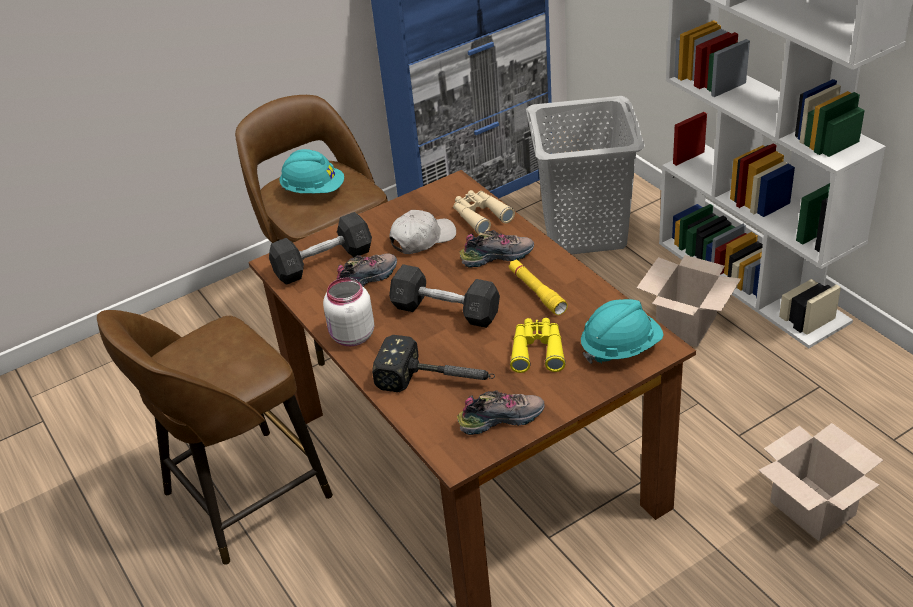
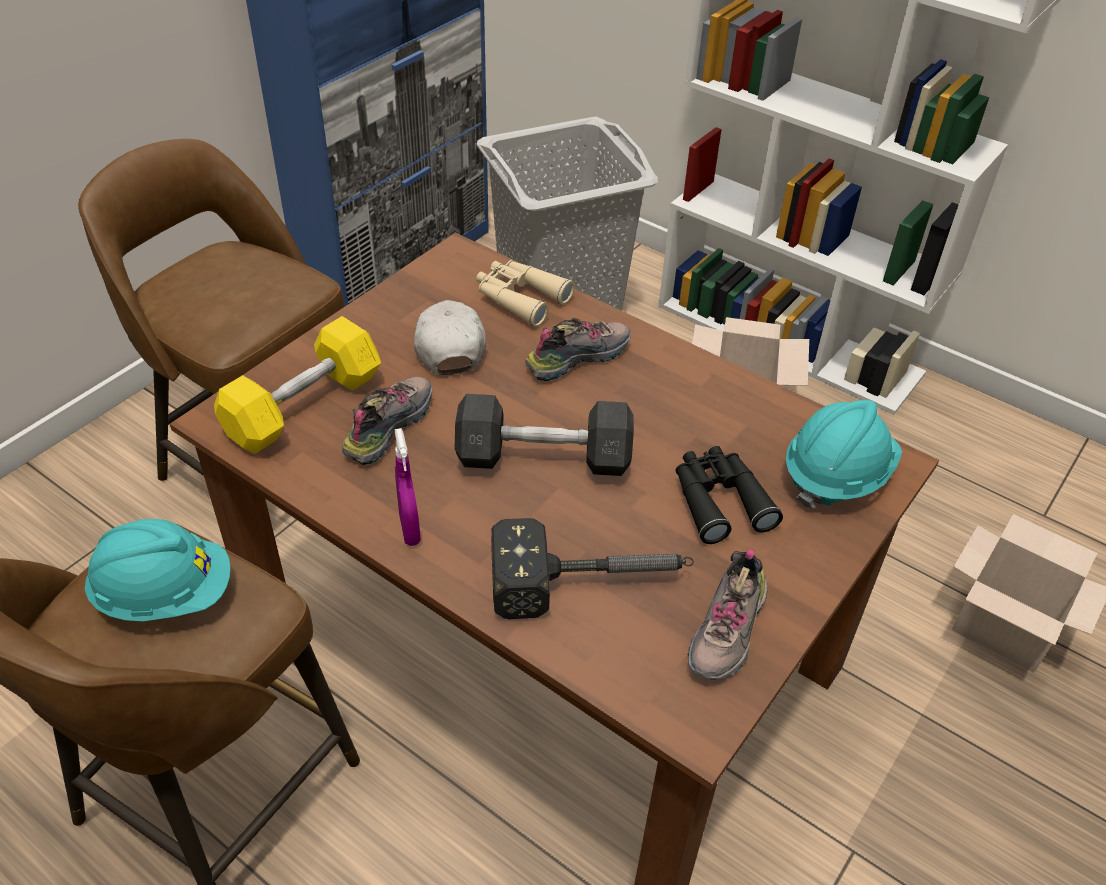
camera: 25 degrees left, 5 degrees up
(313, 190) = (223, 289): turquoise hard hat -> turquoise hard hat (165, 594)
(323, 262) = (303, 406): grey dumbbell -> yellow dumbbell
(351, 336) = (410, 529): white jar -> purple spray bottle
(422, 239) = (449, 345): white cap -> white cap turned 45 degrees counterclockwise
(501, 419) = (728, 632): shoe -> shoe turned 150 degrees clockwise
(536, 292) = (666, 405): yellow flashlight -> none
(537, 350) = (719, 500): yellow binoculars -> black binoculars

